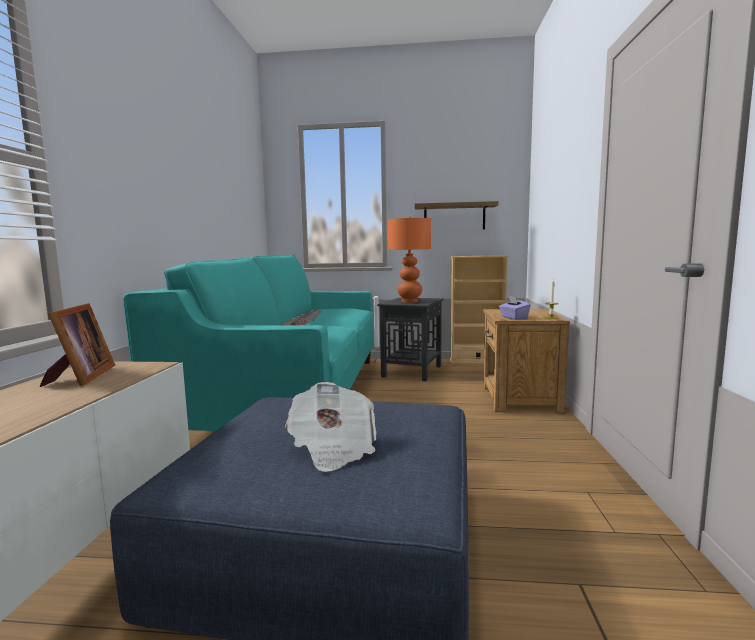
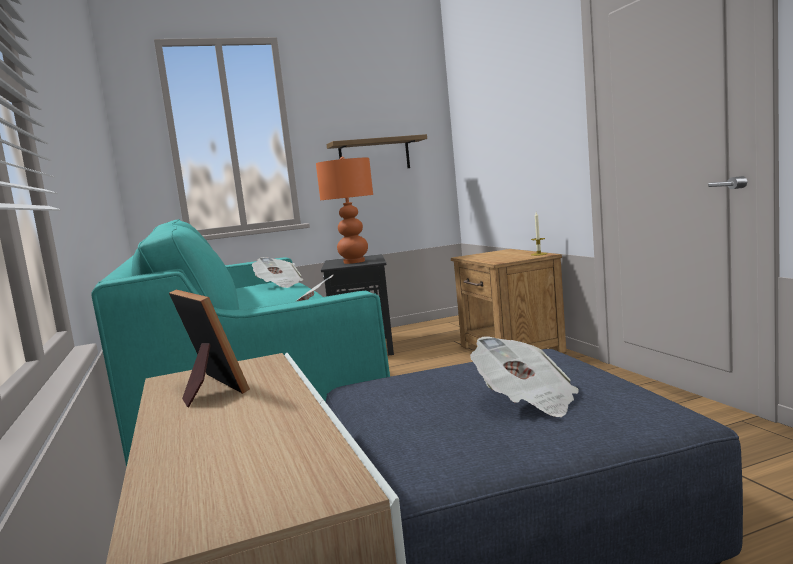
camera: 25 degrees left, 0 degrees up
(342, 311) = (279, 285): none -> newspaper
(477, 361) = (422, 324): beige bookcase -> none
(513, 318) = (505, 259): purple tissue box -> none

